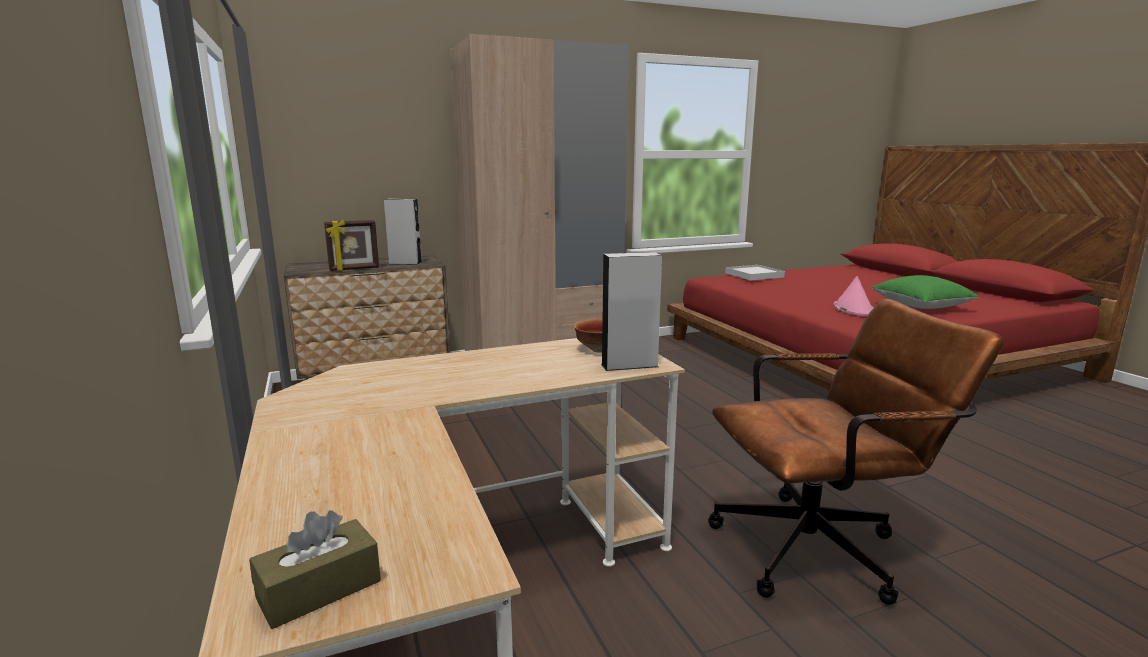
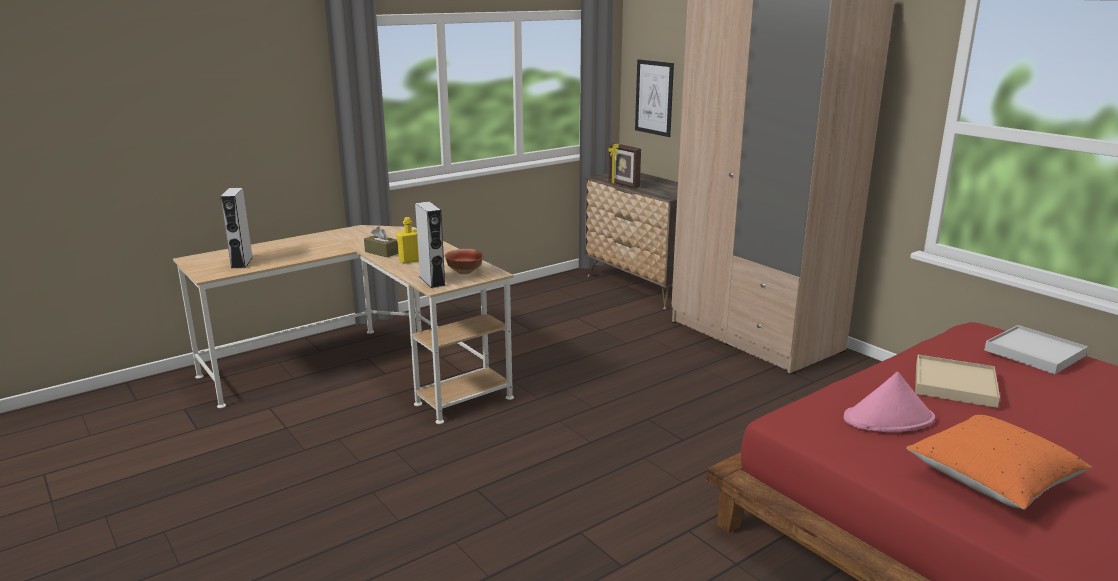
camera: 75 degrees right, 5 degrees up
(312, 169) = (654, 97): none -> picture
(319, 589) = (203, 261): brown tissue box -> brown tissue box (382, 252)
(405, 263) = (663, 191): grey speaker -> grey speaker (242, 262)
(526, 373) = (410, 260): none -> yellow bottle
(796, 293) = (954, 384): none -> beige tray
(822, 547) = (456, 485): brown office chair -> none
(921, 306) = (992, 481): green pillow -> orange pillow

